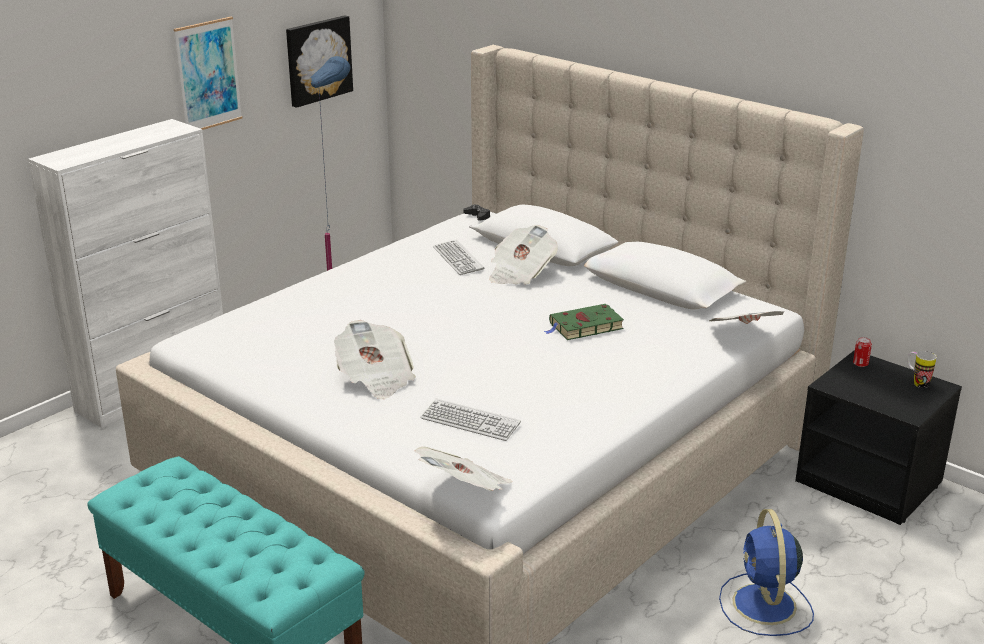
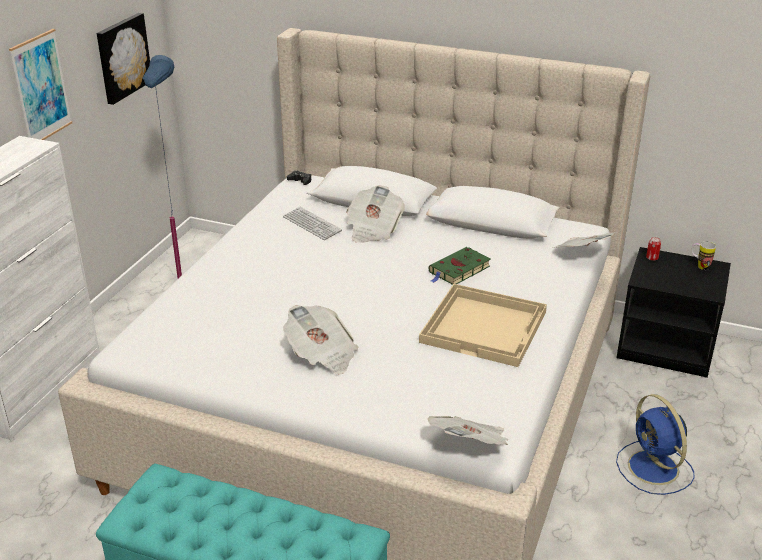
camera: 20 degrees left, 5 degrees up
(470, 421) = (429, 379): keyboard -> none
(570, 385) = (485, 326): none -> beige tray

